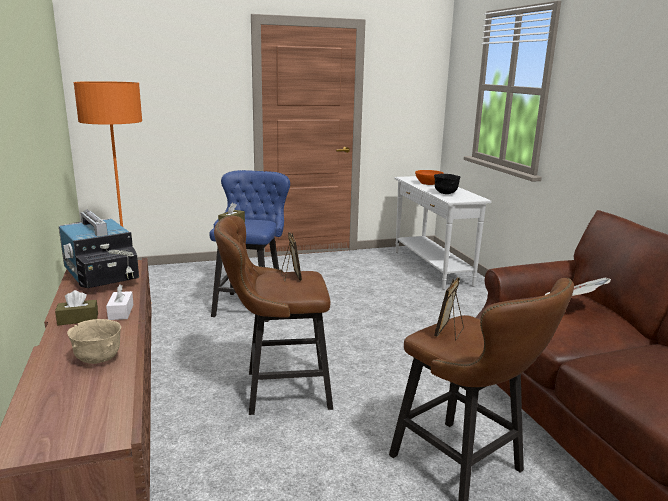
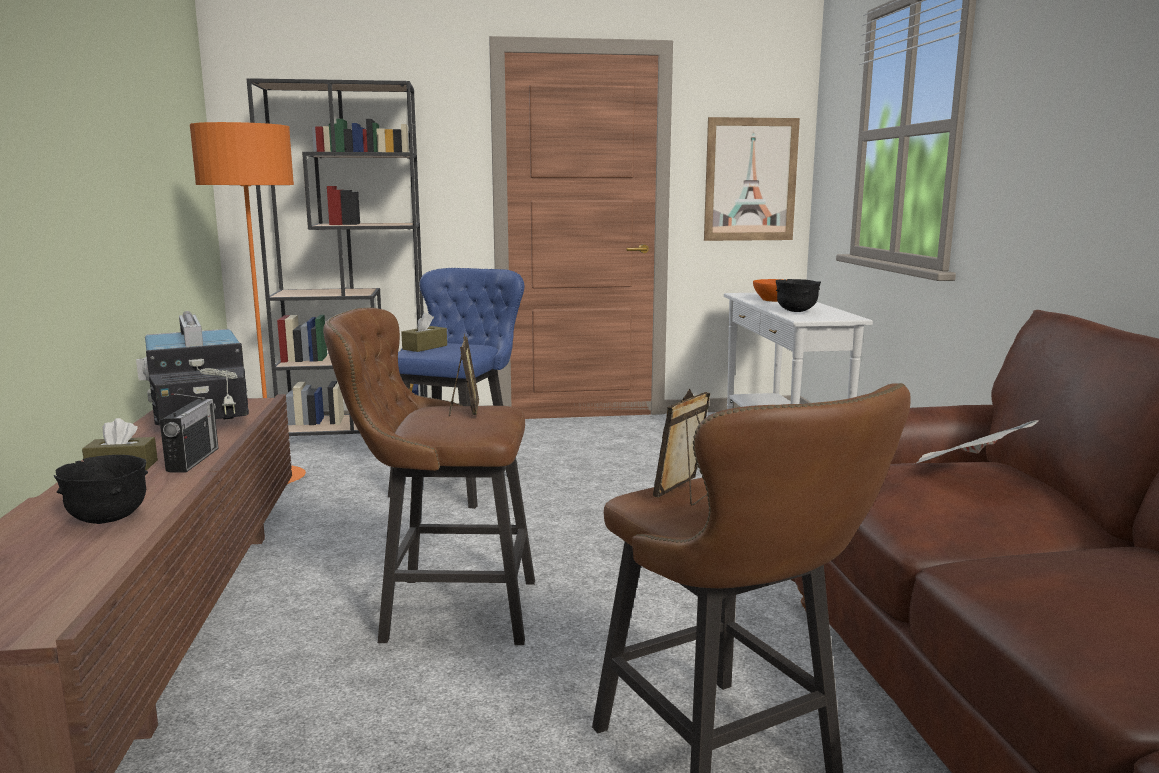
camera: 10 degrees right, 5 degrees down
(98, 359) = (108, 519): beige bowl -> black bowl
(121, 312) = (193, 460): white tissue box -> radio
(171, 272) = (358, 435): none -> bookcase
(409, 106) = (750, 180): none -> picture

